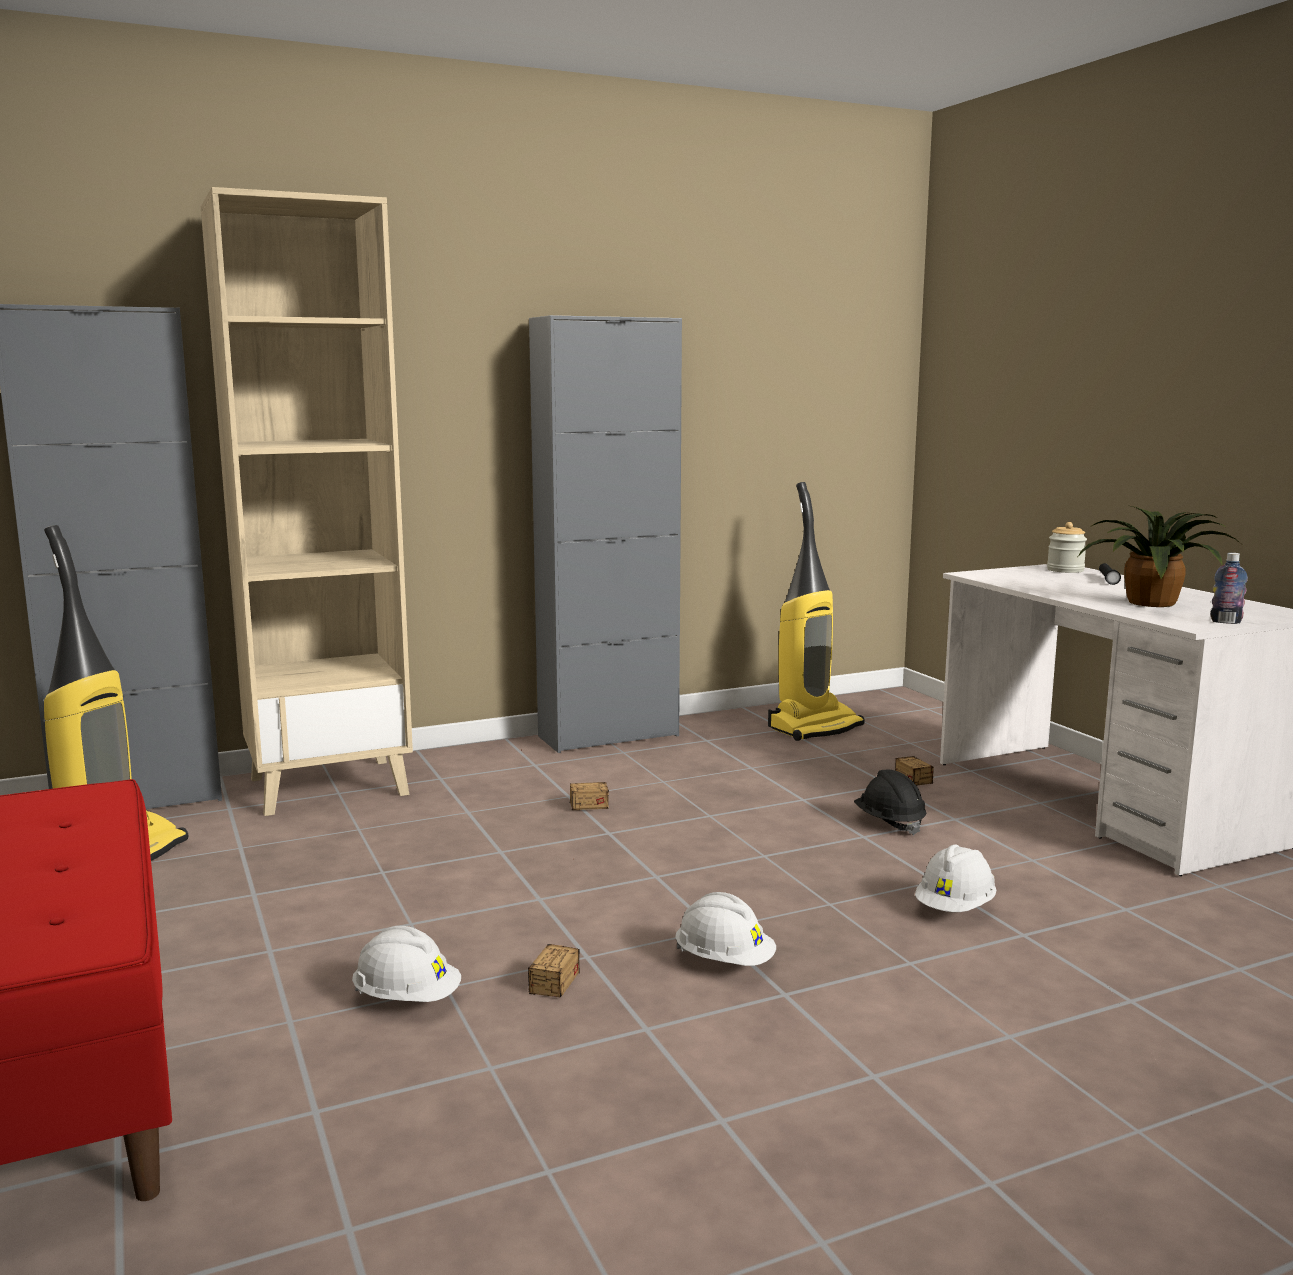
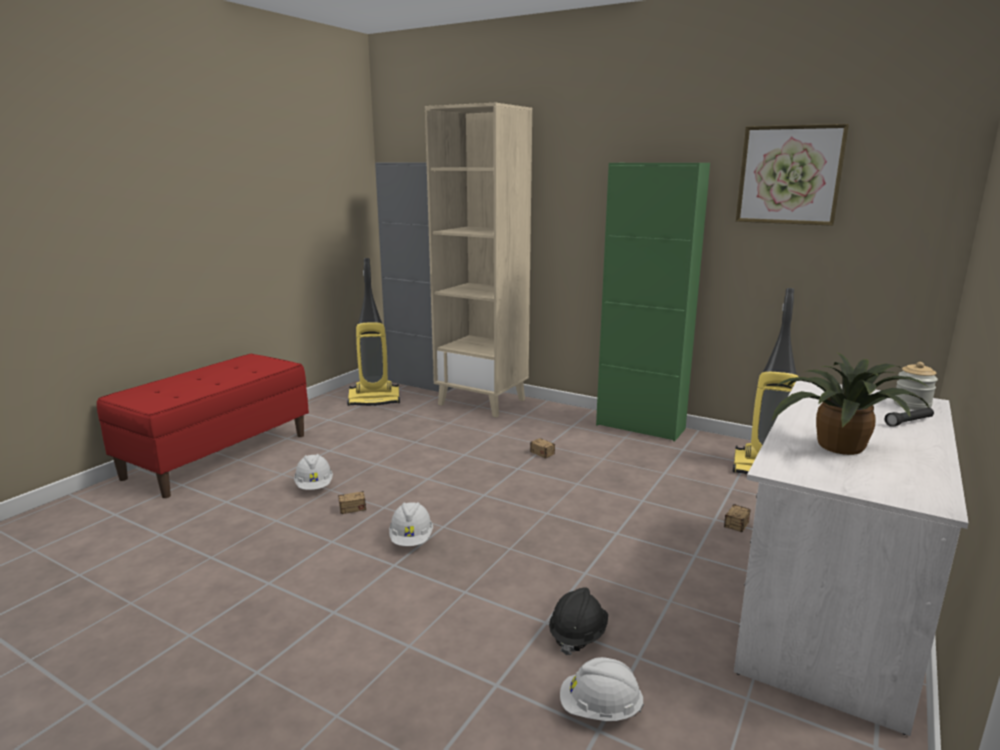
camera: 55 degrees right, 5 degrees up
(608, 736) = (640, 427): grey cabinet -> green cabinet
(747, 339) = (789, 175): none -> picture
(889, 823) = (650, 535): black hard hat -> black hard hat (578, 634)
(955, 908) = (553, 589): white hard hat -> white hard hat (600, 710)
(1225, 622) = (821, 479): bottle -> none

